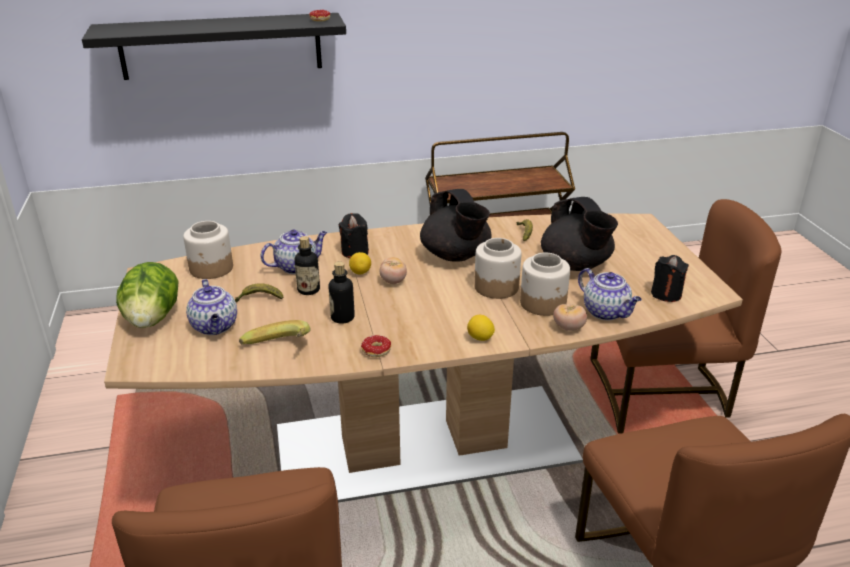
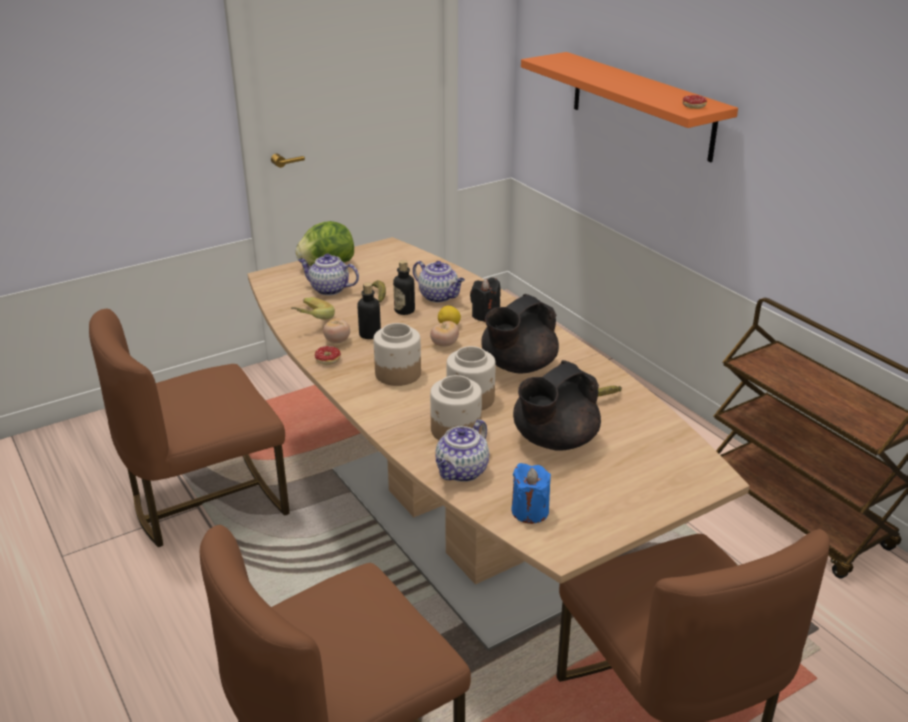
camera: 70 degrees right, 0 degrees up
(211, 268) = (411, 265): jar -> jar (397, 374)
(215, 327) = (328, 289): teapot -> teapot turned 60 degrees clockwise
(221, 46) = (641, 105): black shelf -> orange shelf
(480, 338) = (372, 405): lemon -> none
(568, 328) = (417, 451): tomato -> tomato (337, 341)
(666, 294) = (530, 511): black candle -> blue candle

